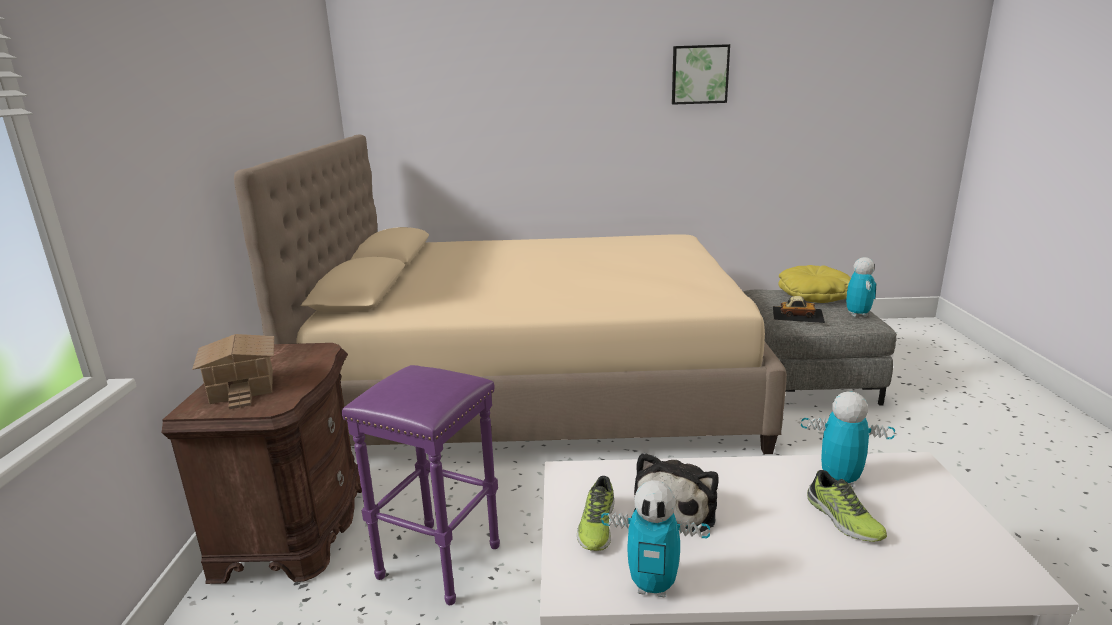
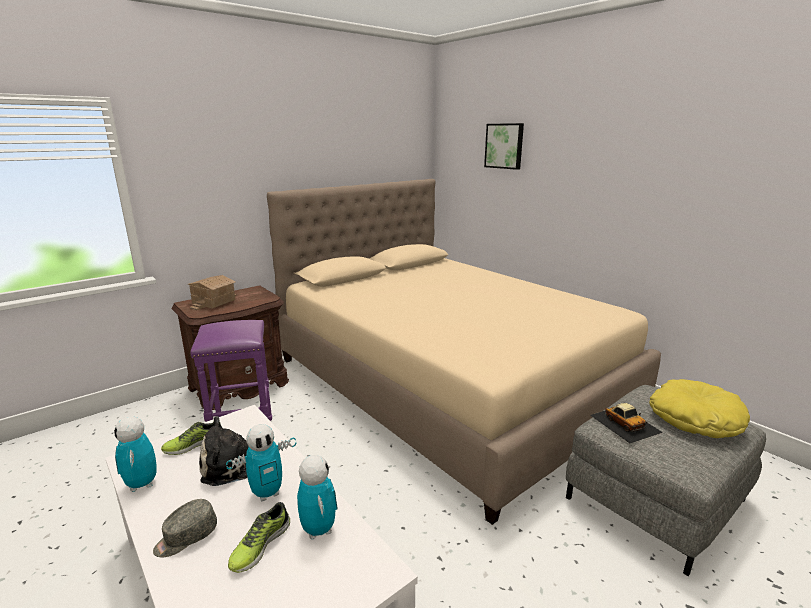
camera: 50 degrees right, 0 degrees up
(699, 74) = (692, 154): picture -> picture (504, 146)
(797, 566) = (186, 537): none -> grey cap
(857, 314) = (690, 457): toy robot -> toy robot (267, 493)

